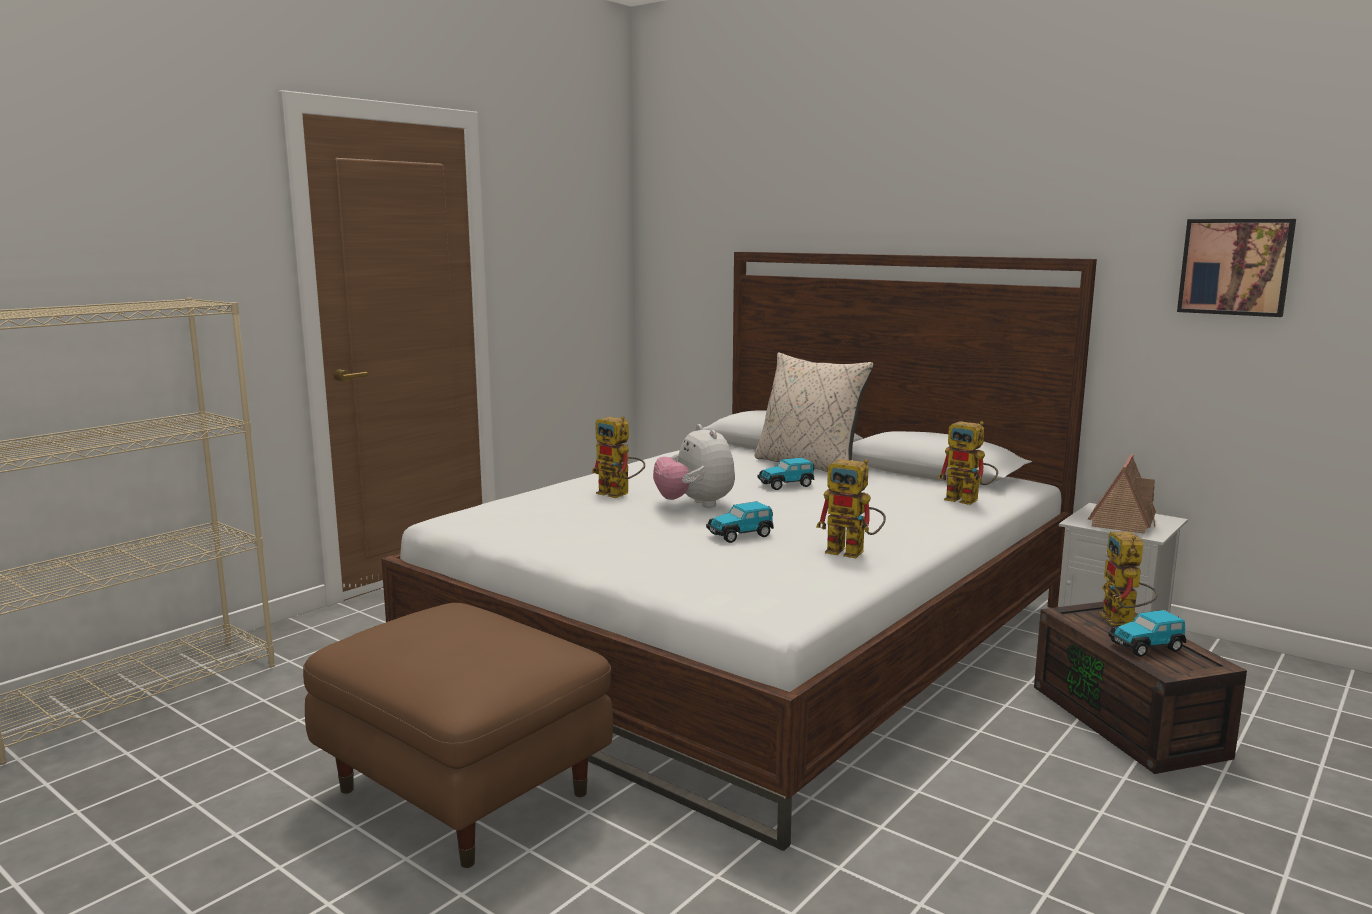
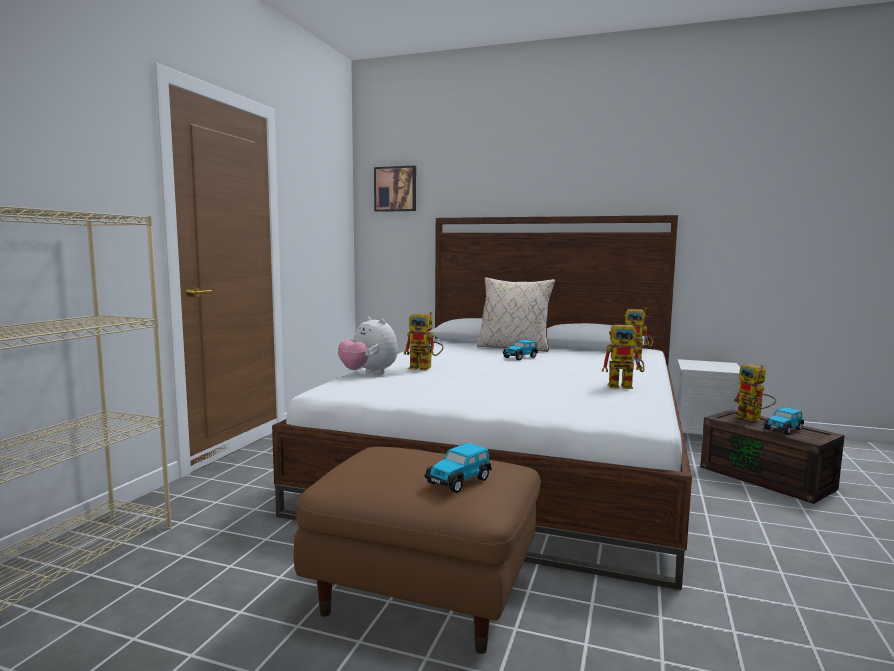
camera: 20 degrees left, 5 degrees down
(695, 505) = (486, 370): plush toy -> plush toy (369, 373)
(741, 535) = (542, 383): toy car -> toy car (459, 481)
(1122, 521) = (709, 366): toy house -> none
(1235, 266) = (755, 218): picture -> picture (396, 189)

